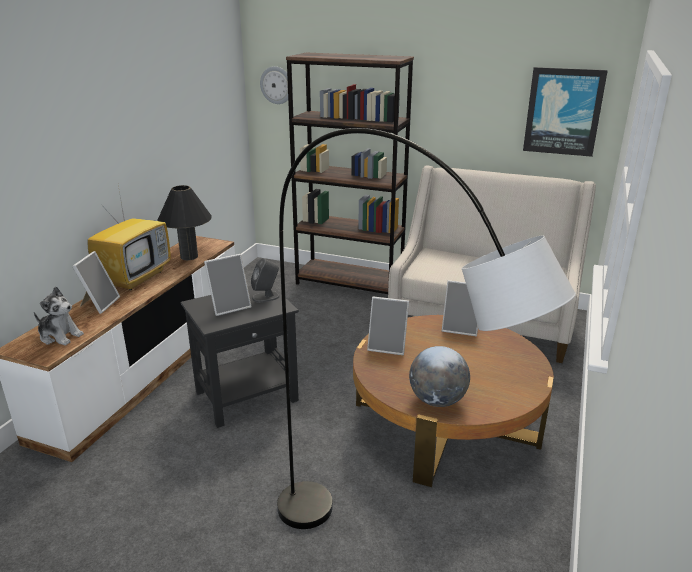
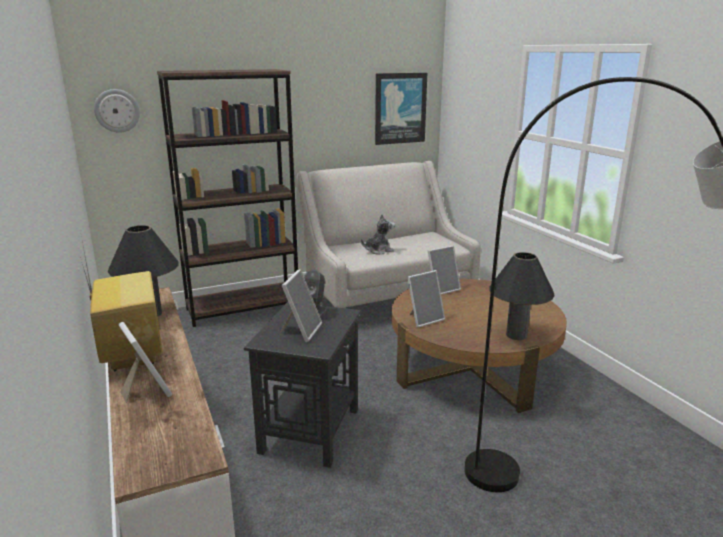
camera: 45 degrees left, 5 degrees down
(60, 336) = (171, 436): plush toy -> plush toy (378, 250)
(437, 401) = (516, 335): globe -> black table lamp

